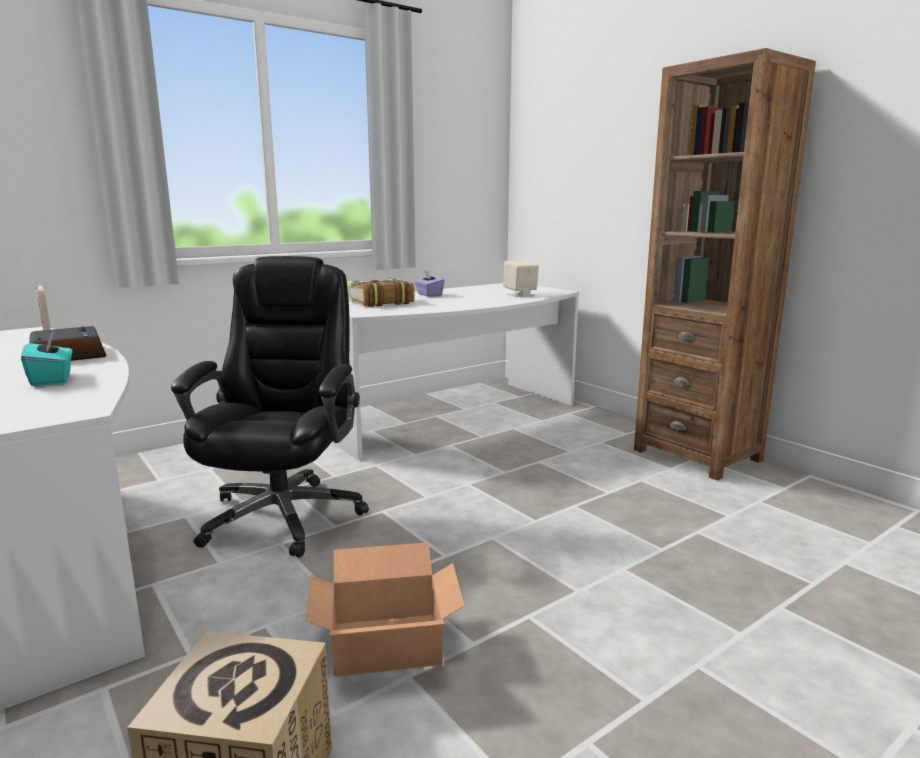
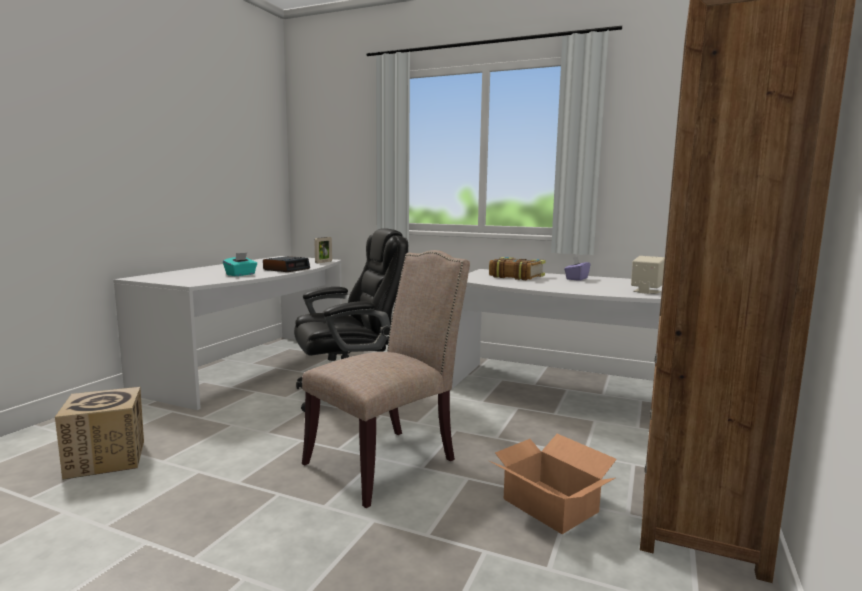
camera: 60 degrees right, 5 degrees down
(388, 644) = (227, 458): cardboard box -> cardboard box (550, 506)
(505, 534) = (387, 461): none -> beige chair

